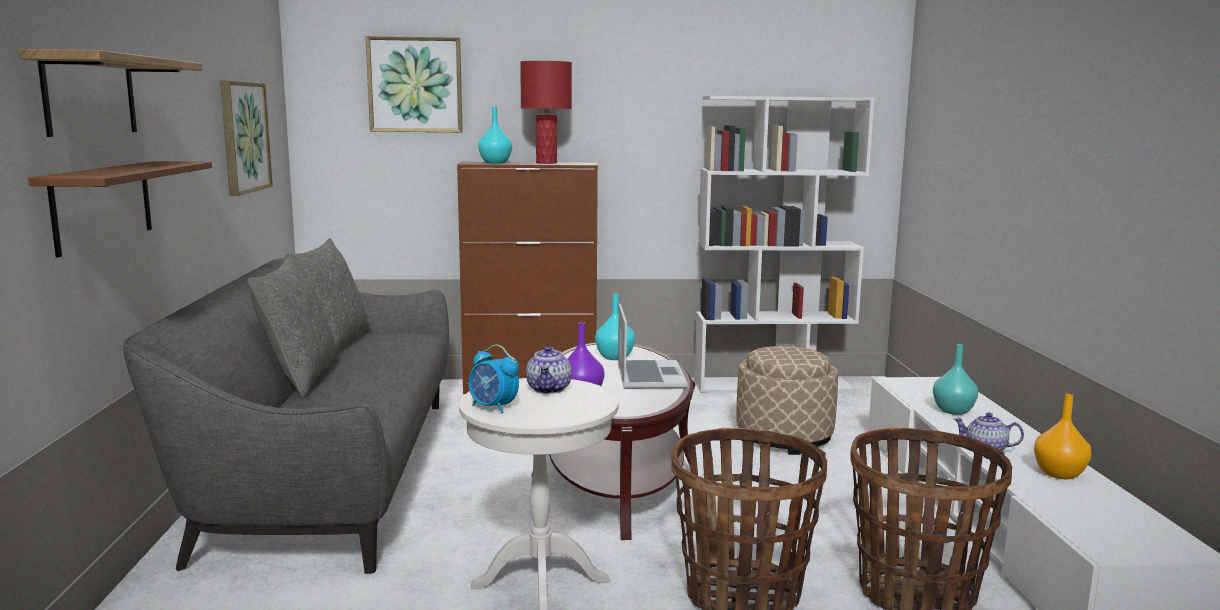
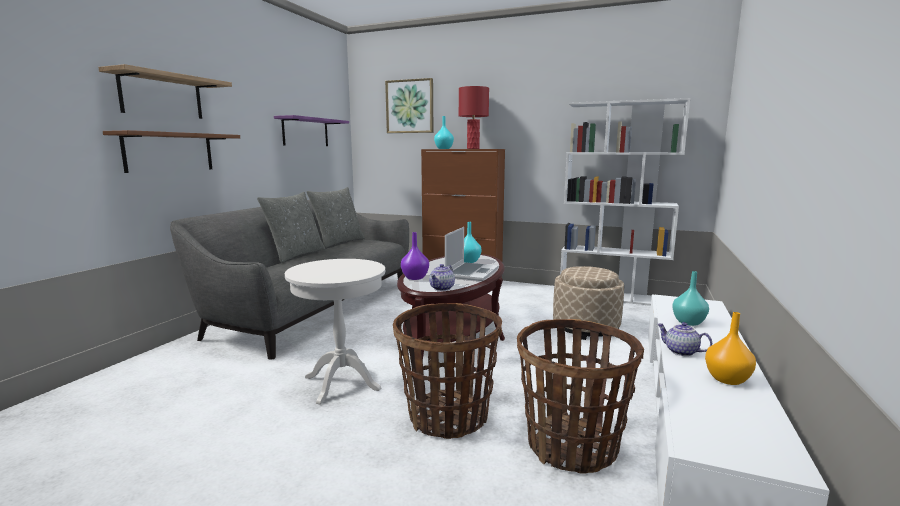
camera: 25 degrees right, 0 degrees up
(243, 137) = (305, 132): picture -> purple shelf
(493, 408) = (304, 270): alarm clock -> none
(549, 389) = (352, 265): teapot -> teapot (442, 288)

